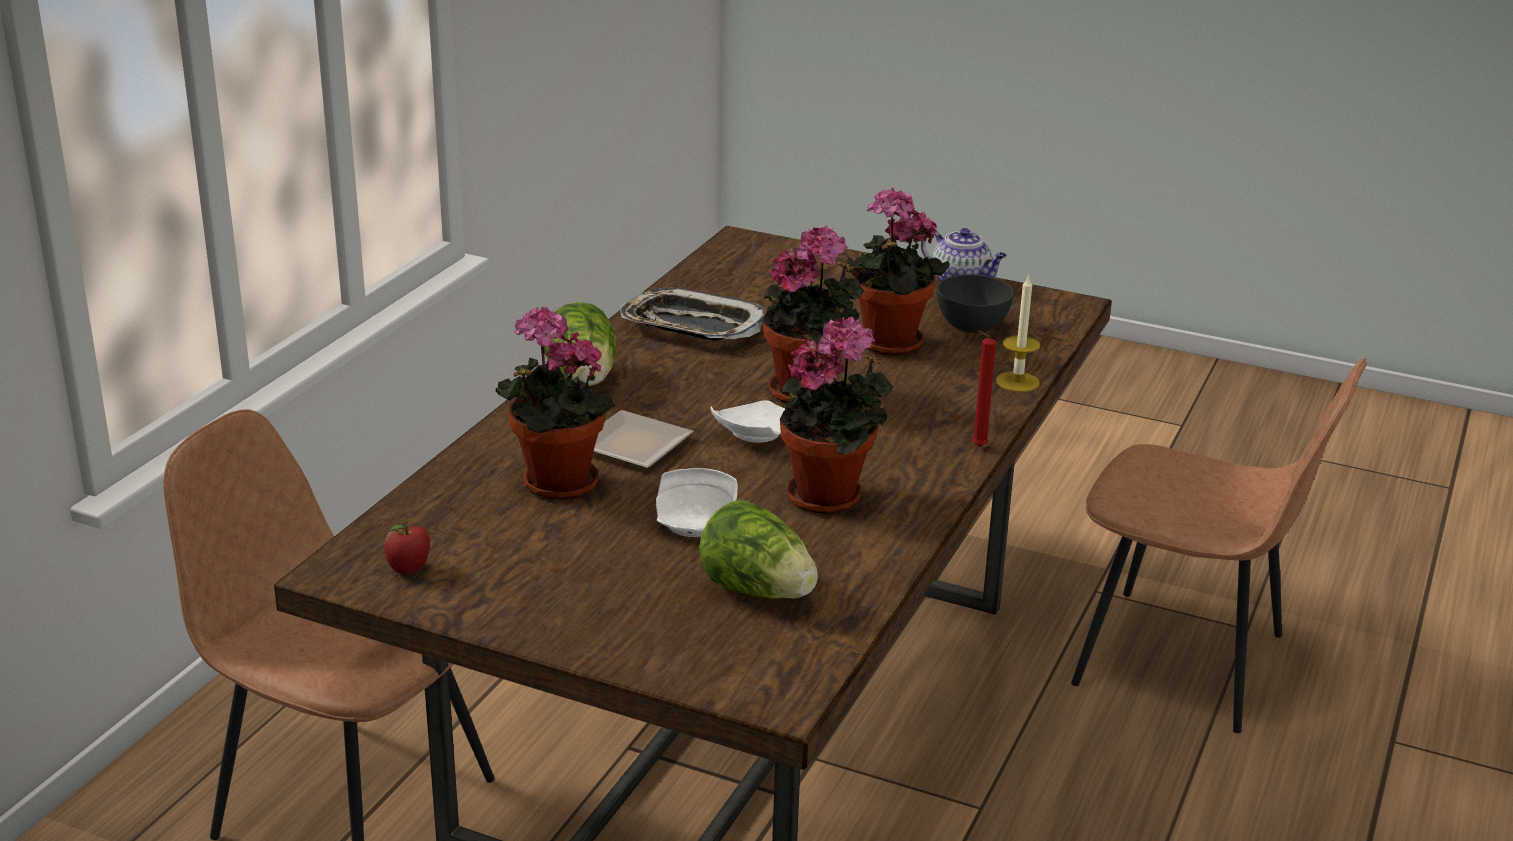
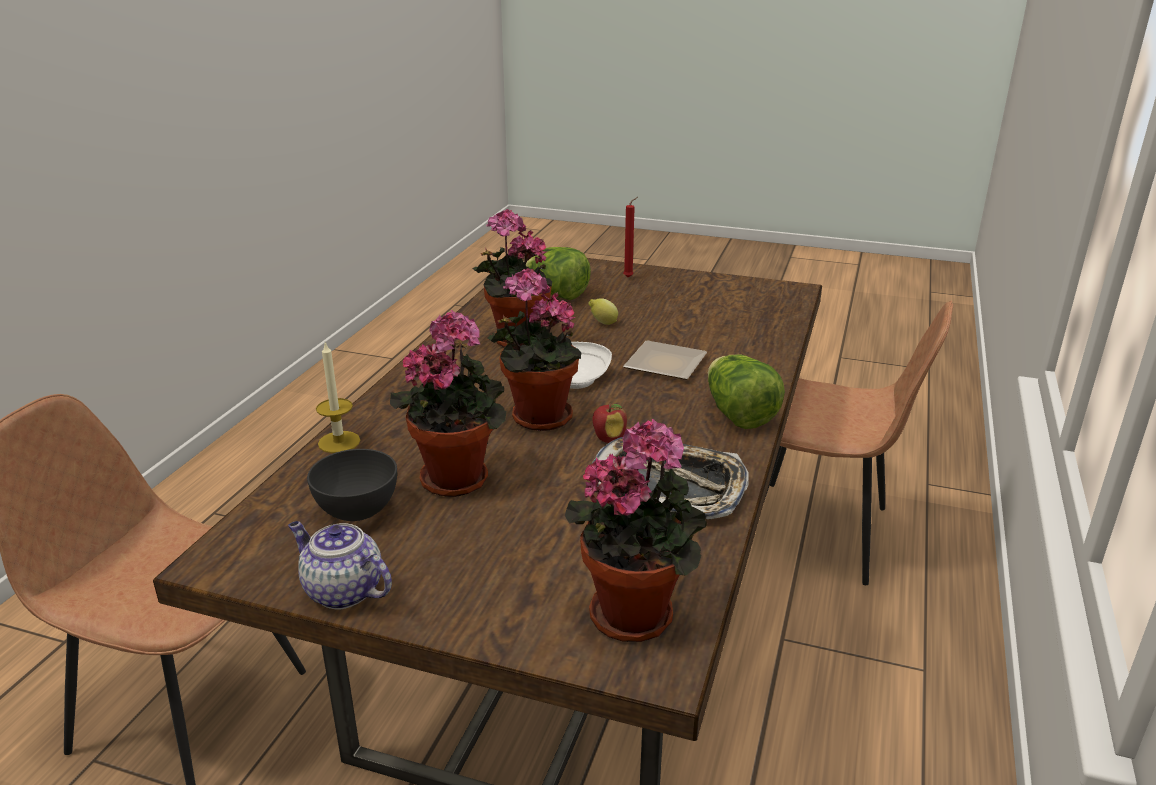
camera: 175 degrees right, 0 degrees up
(409, 570) = (755, 292): apple -> apple (609, 439)
(554, 485) = (705, 336): potted plant -> potted plant (637, 612)
(695, 520) = (603, 323): white plate -> lemon
(976, 447) = (401, 380): red candle -> red candle (629, 277)

